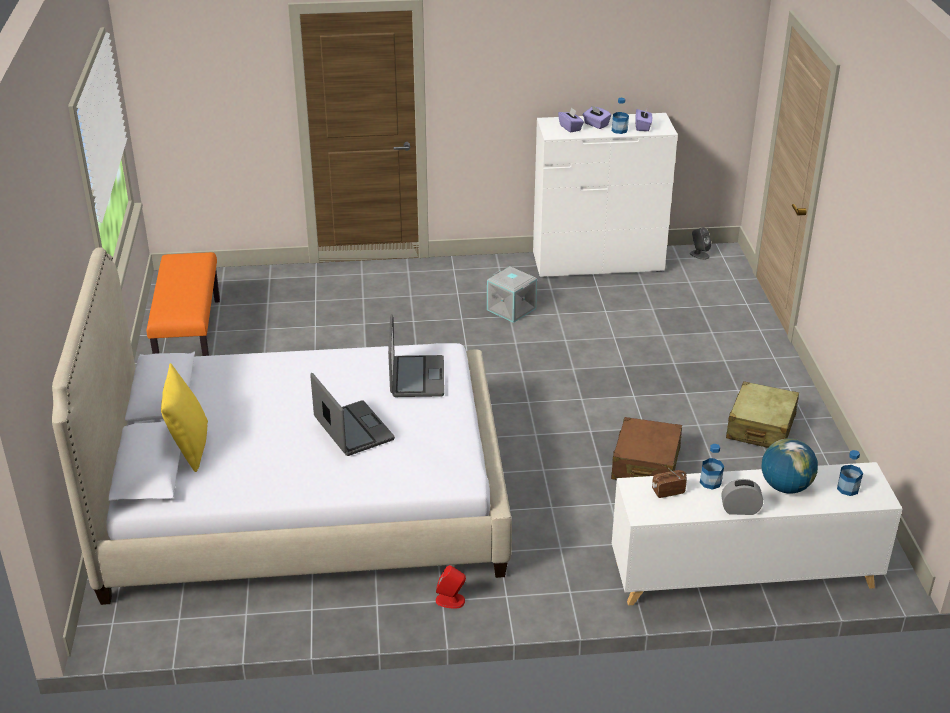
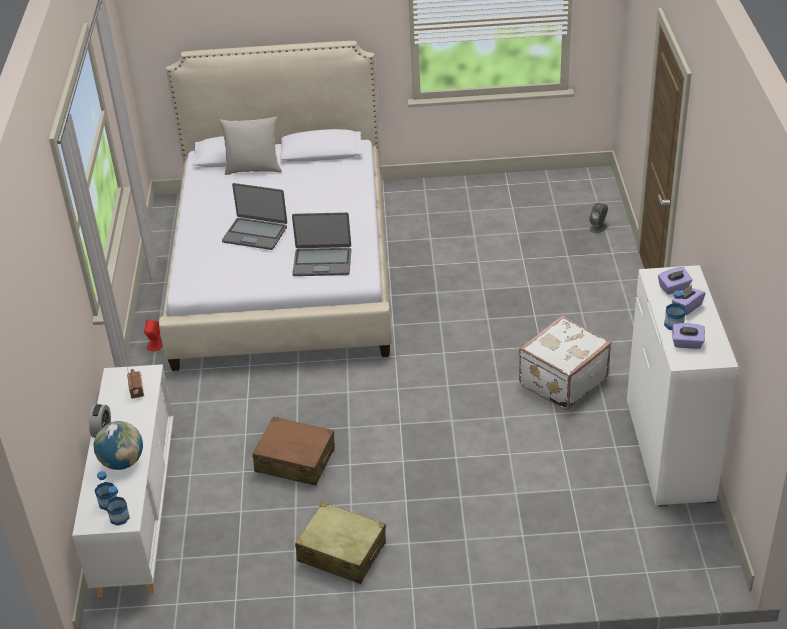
camera: 95 degrees right, 5 degrees up
(188, 336) = (503, 195): orange bench -> none
(189, 447) = (253, 169): yellow pillow -> grey pillow
(353, 430) = (255, 234): laptop -> laptop turned 45 degrees clockwise
(512, 309) = (561, 380): grey storage box -> white suitcase
(699, 255) = (705, 545): grey speaker -> grey speaker (598, 227)
(710, 482) = (141, 417): bottle -> bottle (119, 517)

